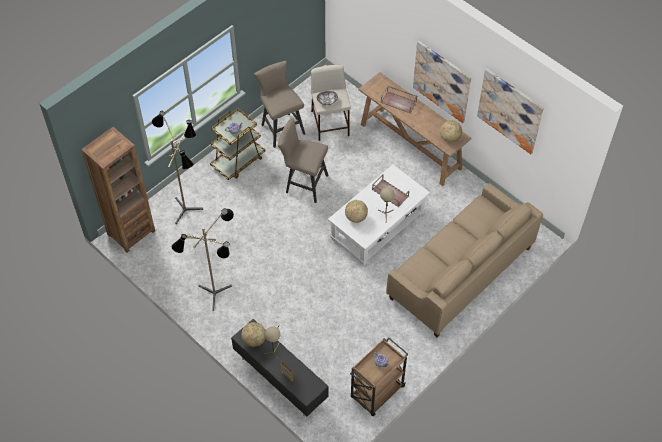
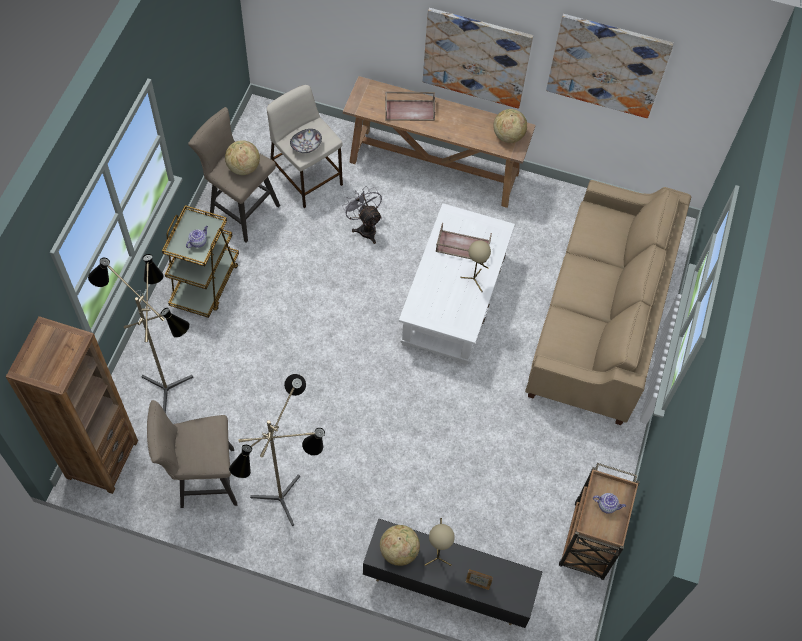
camera: 30 degrees left, 5 degrees up
(303, 183) = (318, 279): beige stool -> beige stool (202, 479)
(348, 165) = (365, 228): none -> grey fan
(356, 217) = (436, 301): globe -> globe (243, 168)

